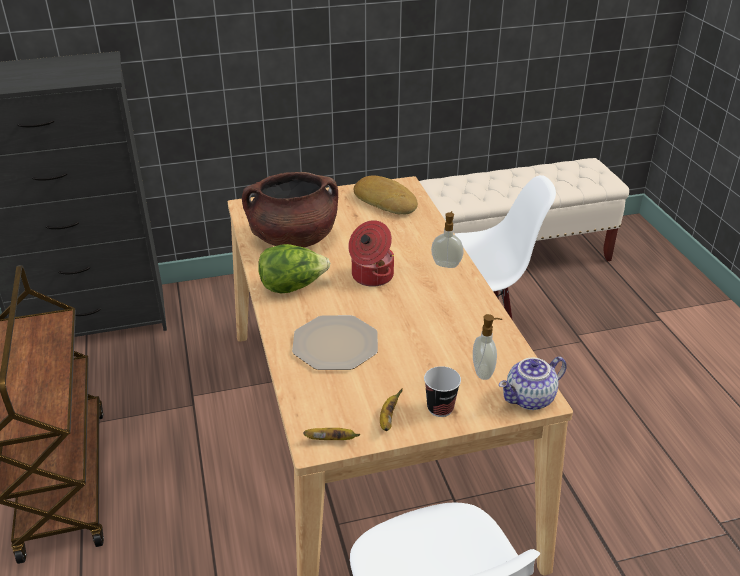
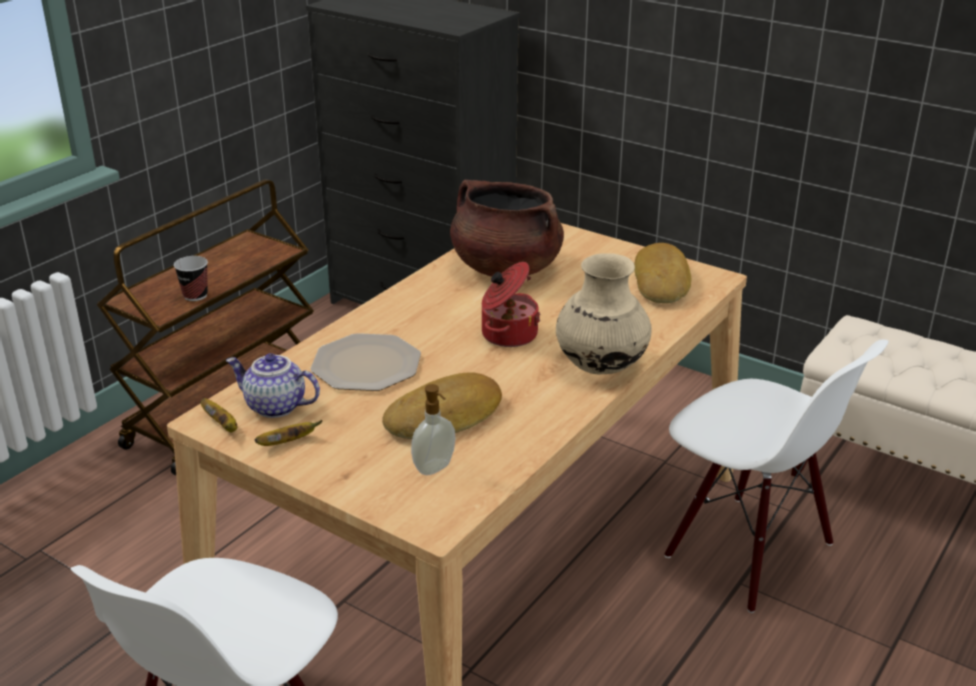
camera: 50 degrees right, 5 degrees down
(292, 287) = (425, 303): lettuce -> none
(433, 342) = (446, 416): none -> bread
(440, 408) = (340, 465): cup -> cup (195, 295)
(446, 264) = (600, 366): soap dispenser -> beige vase
(530, 399) = (425, 517): teapot -> teapot (274, 407)

